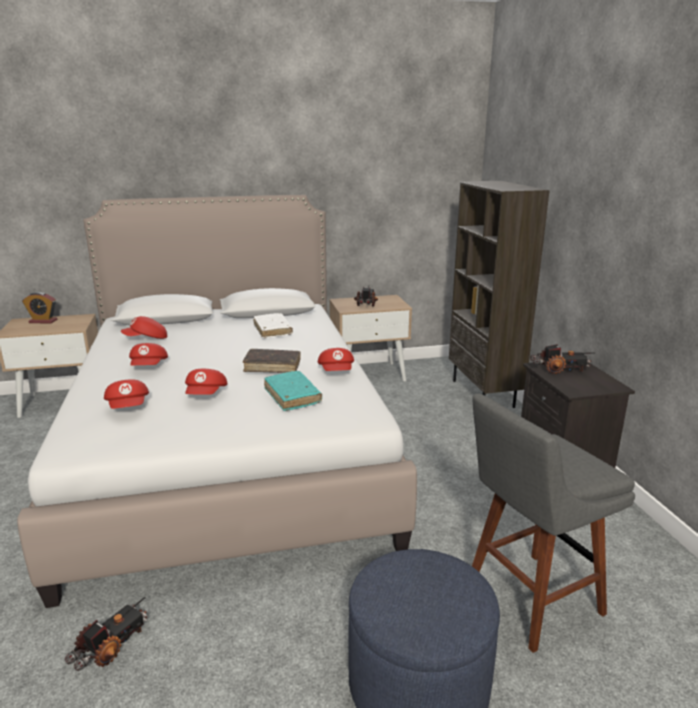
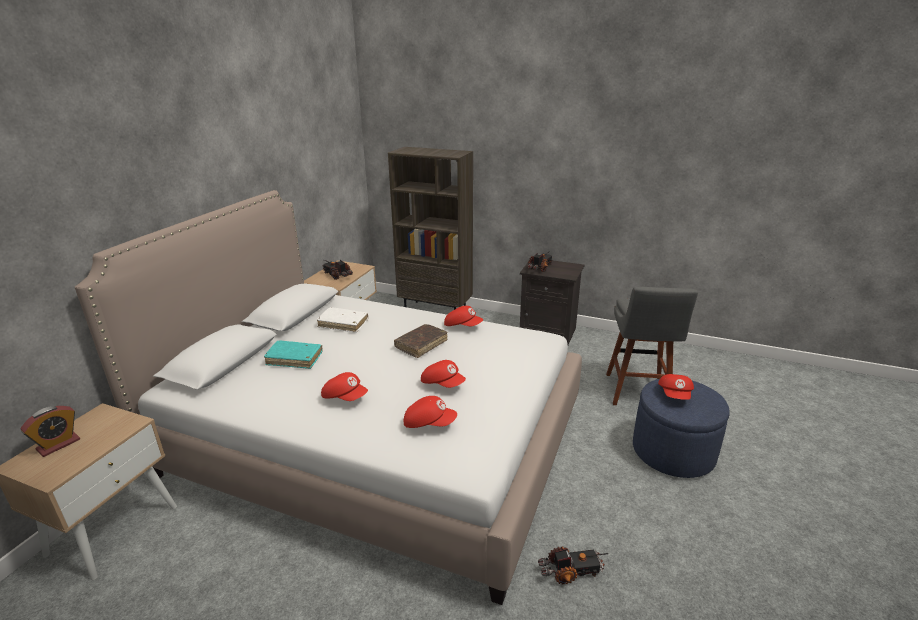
camera: 55 degrees left, 5 degrees up
(111, 646) = (571, 572): toy truck -> toy truck turned 105 degrees clockwise
(146, 339) = (264, 385): red cap -> red cap (675, 395)
(292, 396) = (485, 352): turquoise book -> turquoise book (294, 359)

